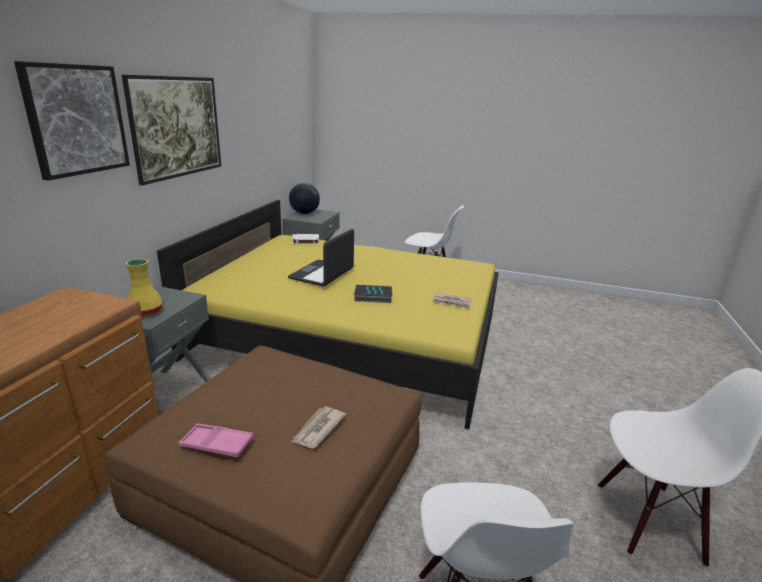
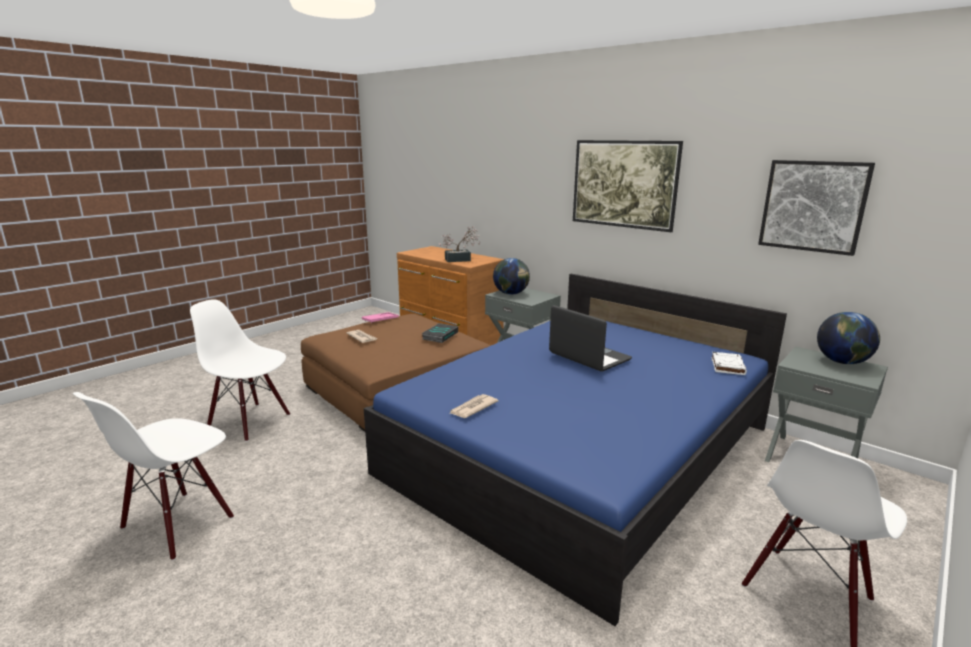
camera: 115 degrees right, 5 degrees down
(66, 317) = (461, 260): none -> potted plant
(76, 120) = (540, 168): picture -> picture (813, 206)
(145, 312) = (511, 293): yellow vase -> globe
(350, 336) = (581, 449): yellow bed -> blue bed
(372, 297) = (517, 372): book -> book (440, 335)

